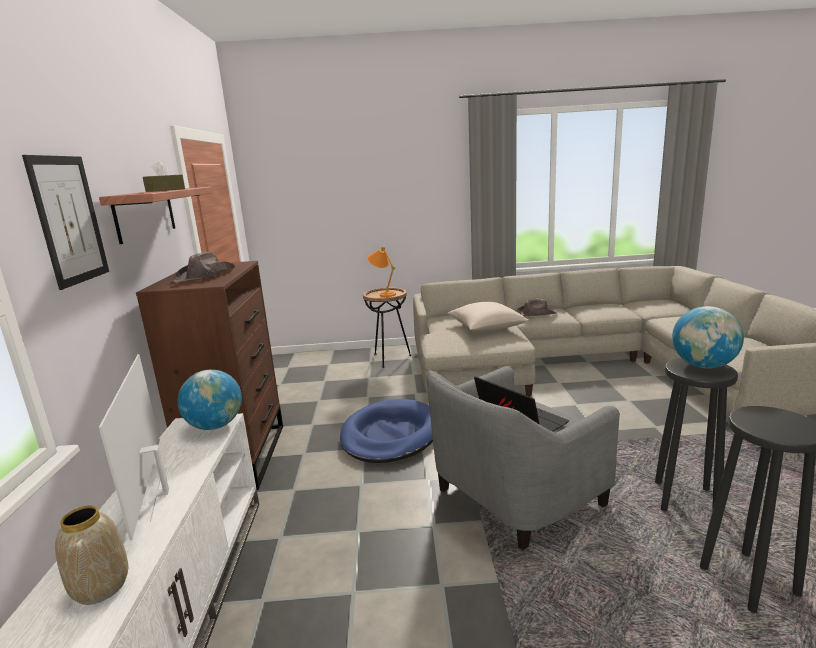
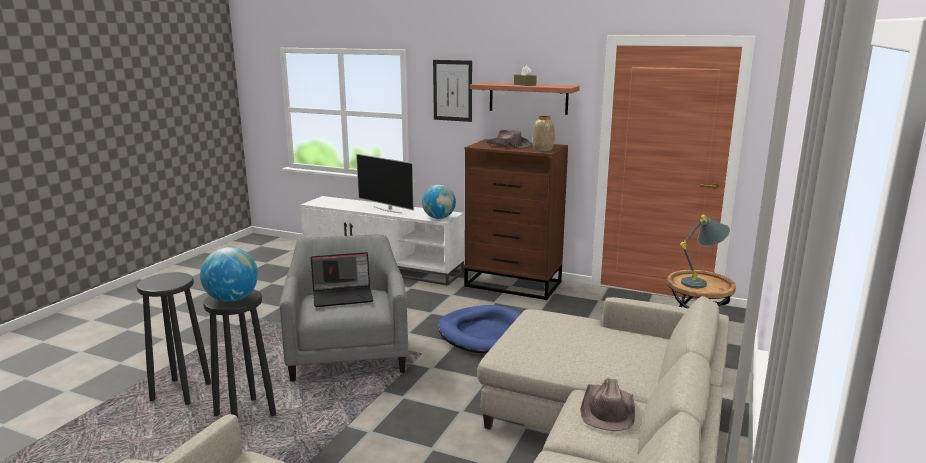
camera: 115 degrees right, 0 degrees up
(101, 587) = (343, 205): vase -> vase (543, 150)
(159, 493) = (388, 210): television -> television turned 150 degrees counterclockwise
(384, 294) = (702, 283): orange table lamp -> grey table lamp
(486, 327) = (572, 351): beige pillow -> none

